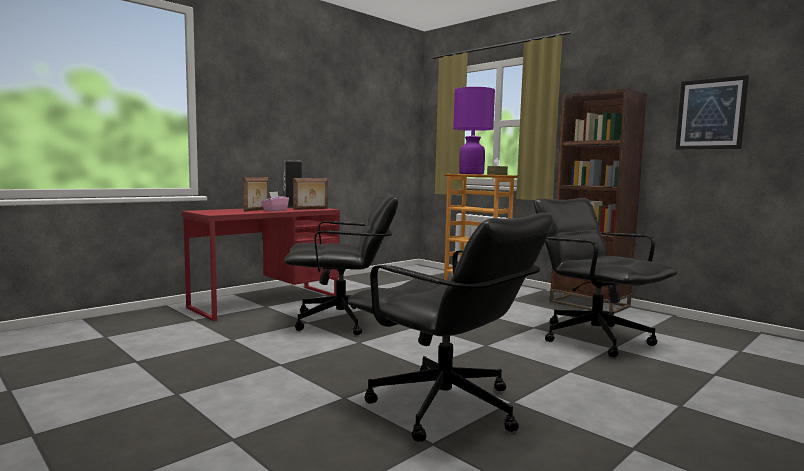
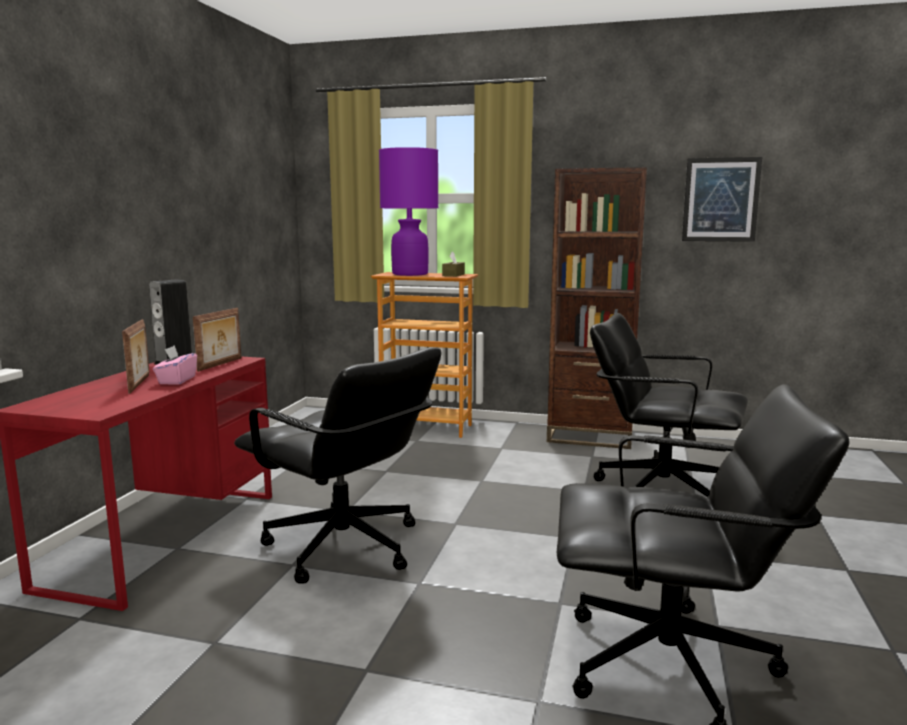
camera: 30 degrees left, 5 degrees up
(342, 321) = (343, 547): black office chair -> black office chair turned 75 degrees clockwise

